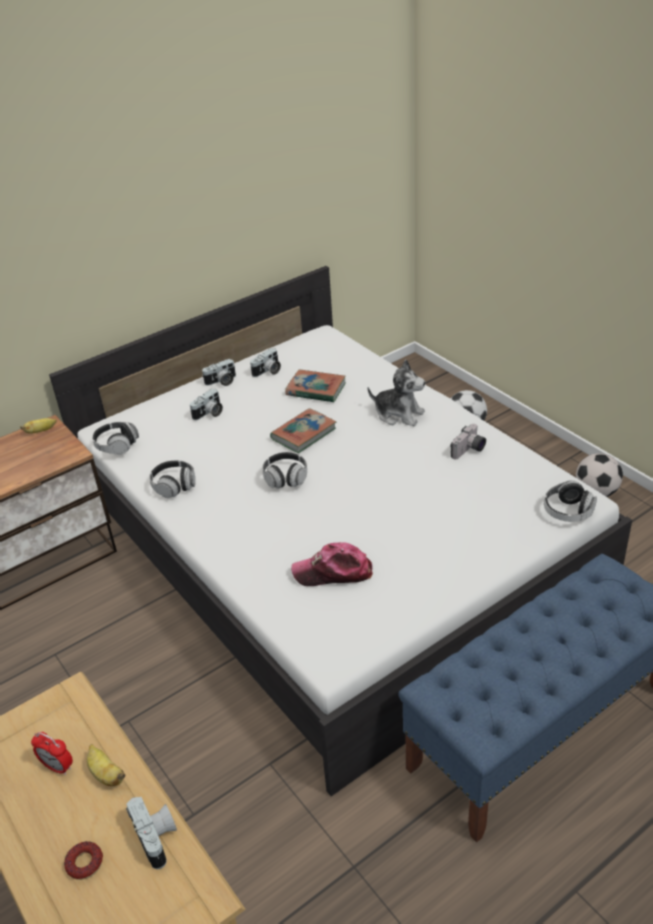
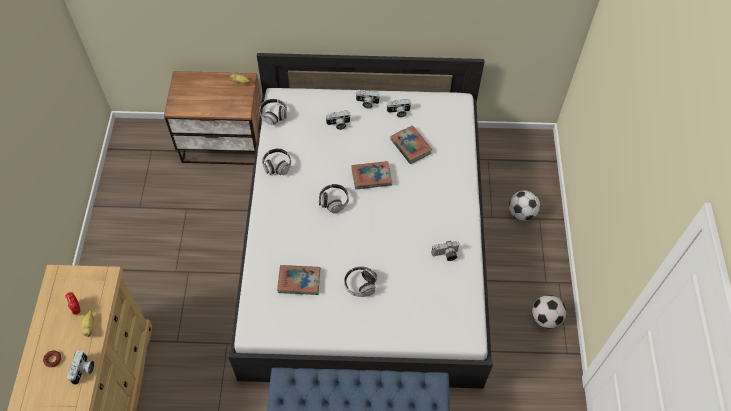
camera: 35 degrees right, 20 degrees up
(333, 572) = (299, 281): cap -> book
(399, 414) = (436, 199): plush toy -> none
(568, 512) = (450, 337): headphones -> headphones (360, 285)

